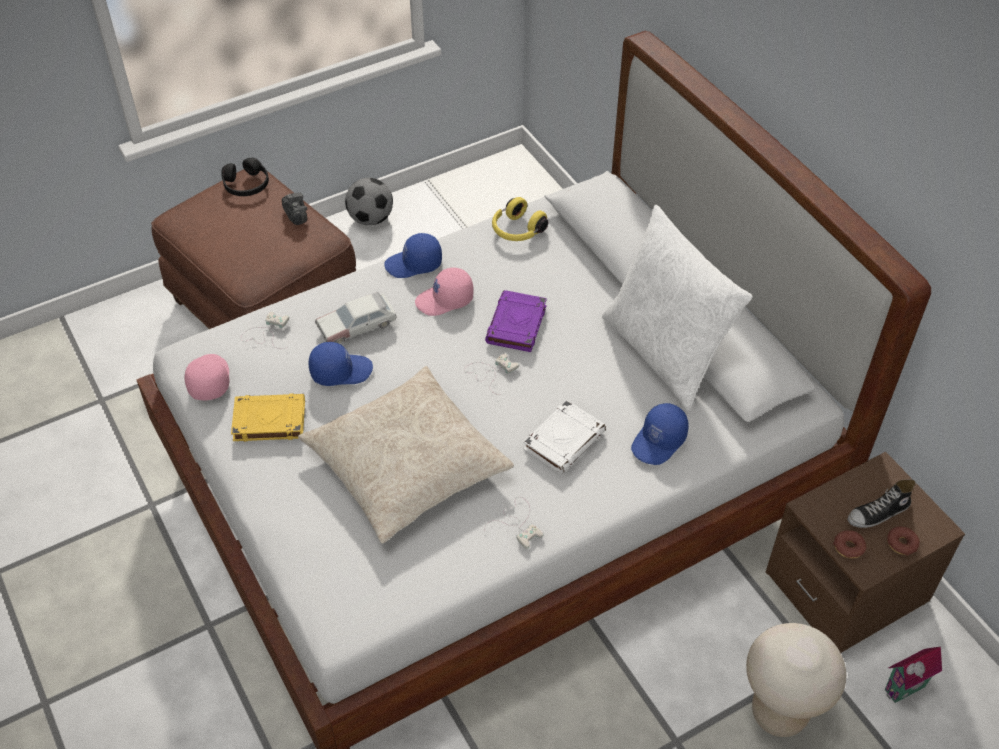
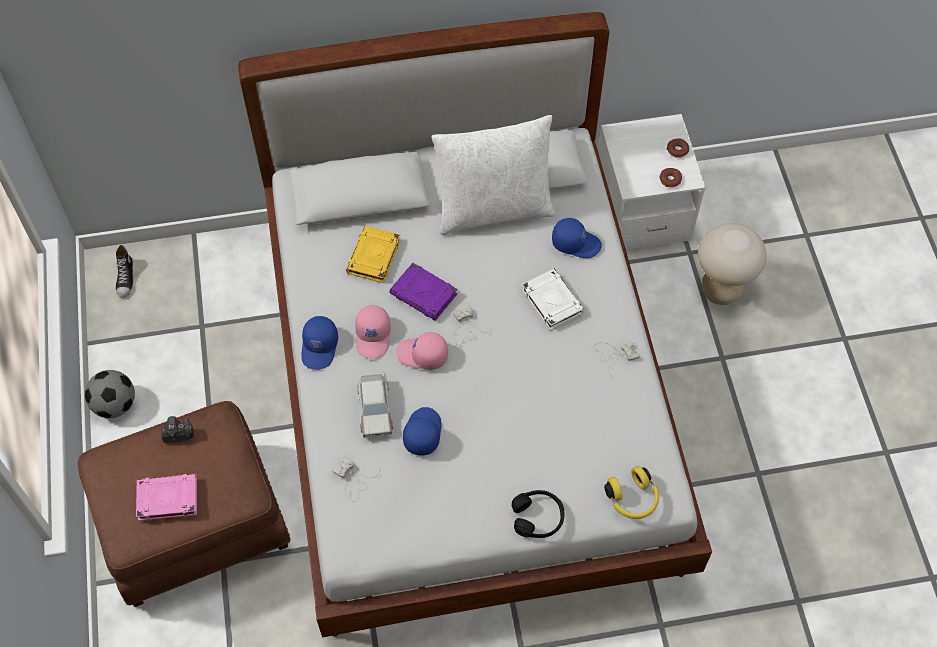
camera: 70 degrees left, 10 degrees up
(208, 380) = (387, 539): pink cap -> pink cap (422, 355)
(225, 228) = (167, 499): none -> pink book
(246, 185) = (112, 468): black headphones -> black headphones (538, 517)
(268, 421) = (452, 501): yellow book -> yellow book (374, 257)
(407, 465) = (534, 413): beige pillow -> none
(517, 231) = (316, 260): yellow headphones -> yellow headphones (632, 499)
(659, 442) = (576, 242): blue cap -> blue cap turned 45 degrees counterclockwise
(846, 587) = (641, 211): brown nightstand -> white nightstand
(878, 513) = (649, 152): shoe -> shoe (126, 278)
(906, 691) = (727, 213): toy house -> none

